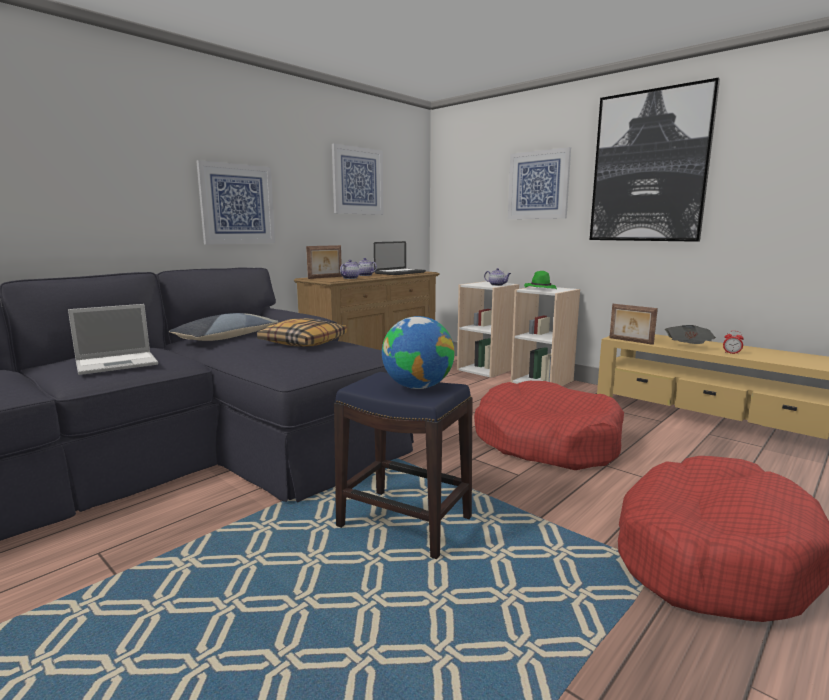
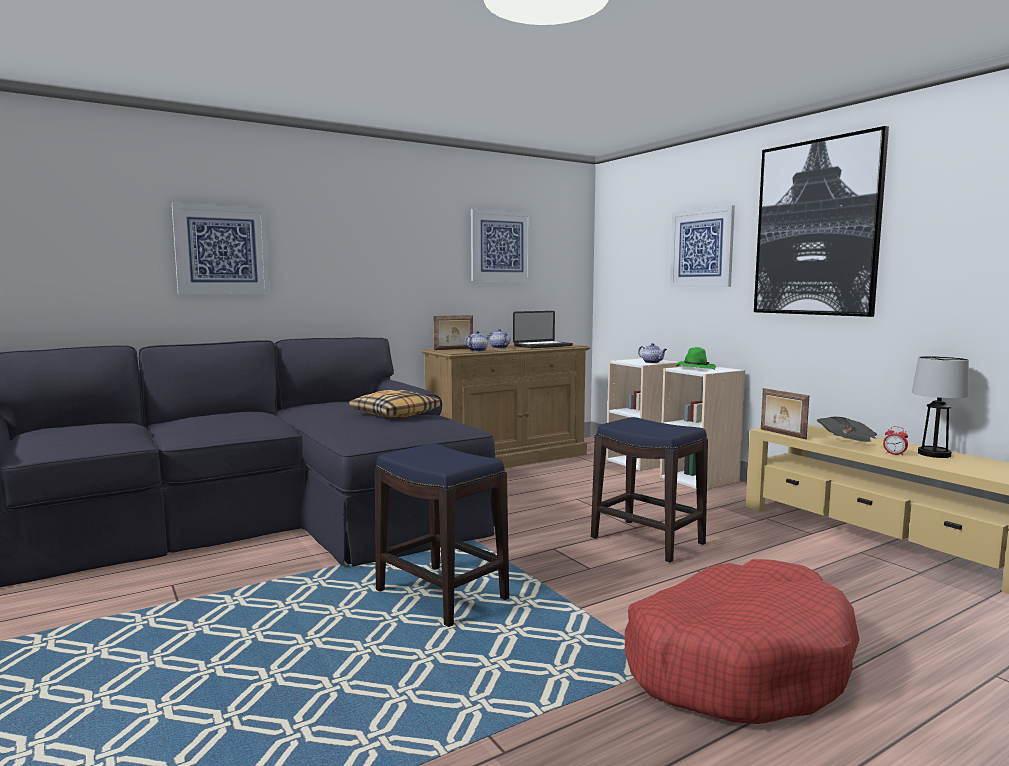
camera: 15 degrees right, 5 degrees down
(118, 363) = (221, 423): laptop -> none
(226, 337) = (331, 406): pillow -> none
(237, 204) = (364, 274): picture -> picture (222, 250)
(417, 387) = (450, 457): globe -> none
(546, 442) = (647, 541): red dog bed -> stool
(757, 351) = (934, 454): none -> table lamp

